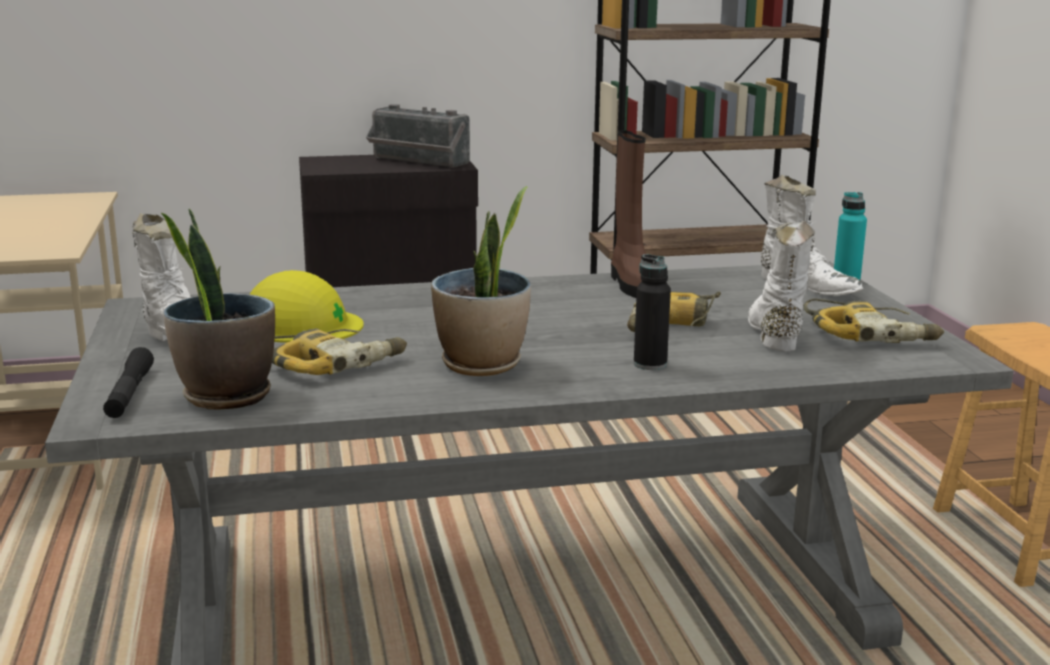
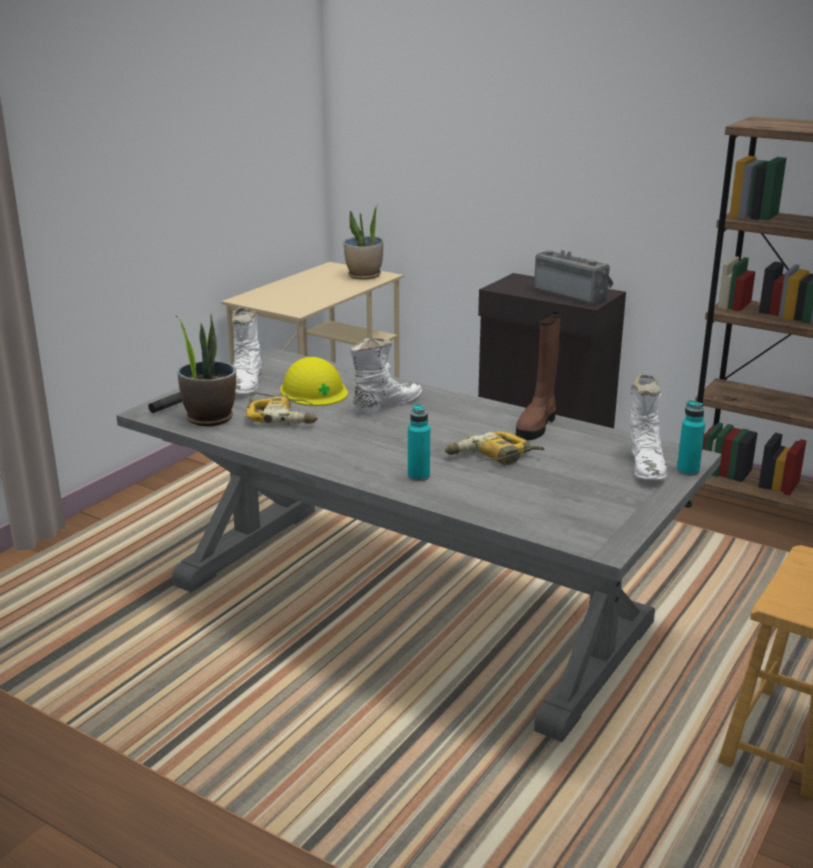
camera: 45 degrees right, 5 degrees up
(417, 162) = (572, 294): radio -> radio turned 150 degrees clockwise
(482, 364) = (341, 444): potted plant -> potted plant (364, 276)
(650, 364) = (418, 476): black bottle -> turquoise bottle
(773, 333) = (535, 486): white boot -> white boot (385, 405)
(870, 334) = (593, 510): power drill -> none

